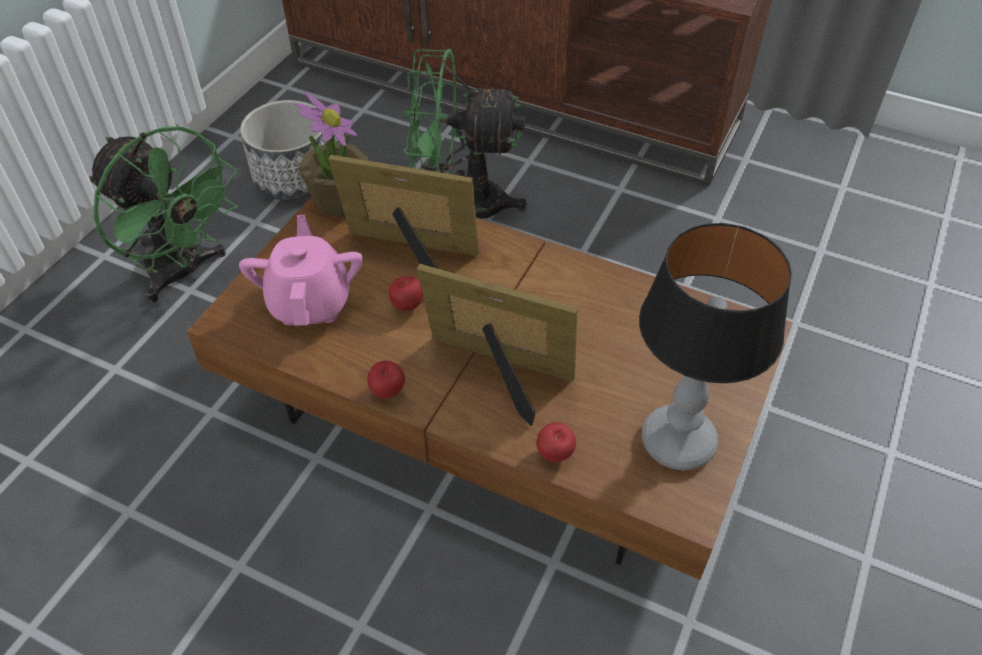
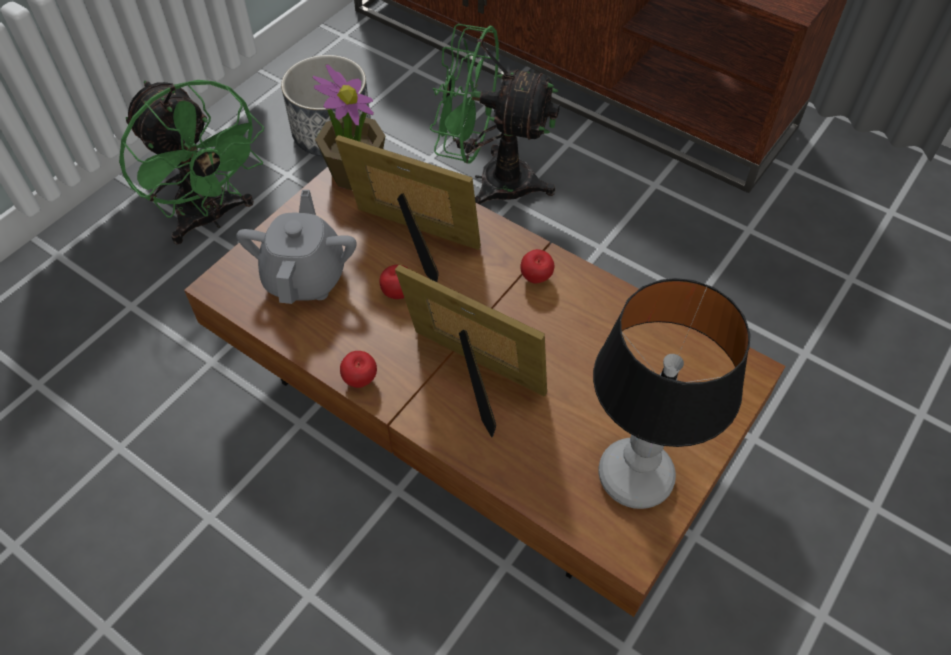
camera: 10 degrees right, 5 degrees up
(310, 303) = (306, 277): pink teapot -> grey teapot
(555, 455) = (508, 471): apple -> apple (536, 279)

